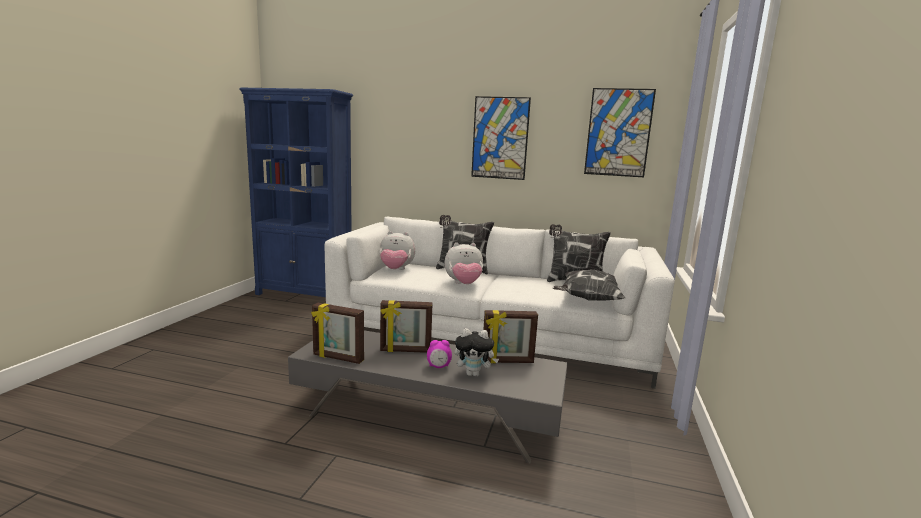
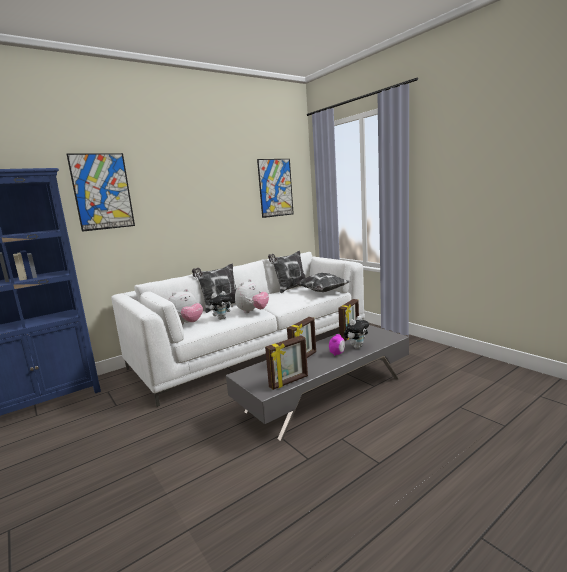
camera: 50 degrees left, 0 degrees up
(426, 277) = (222, 318): none -> plush toy
(500, 138) = (204, 200): picture -> picture (102, 191)

